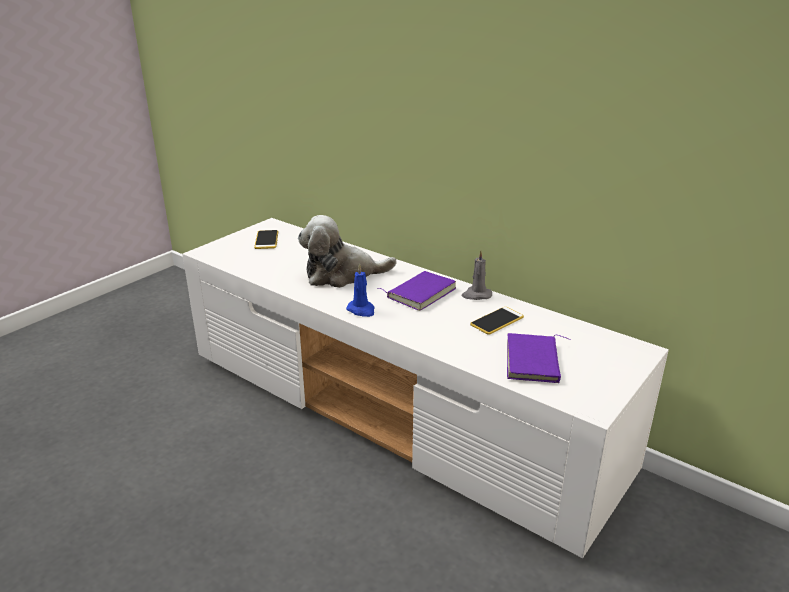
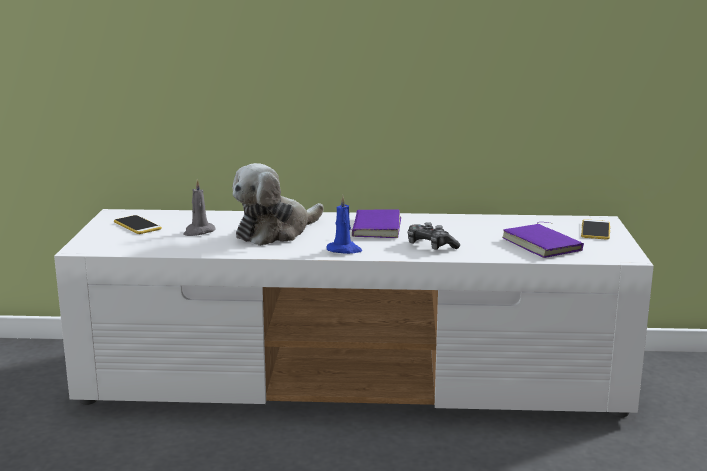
camera: 35 degrees left, 10 degrees down
(433, 329) = (430, 246): none -> game controller
(476, 295) = (425, 218): grey candle -> grey candle (198, 232)
(497, 321) = (472, 229): phone -> phone (595, 230)

